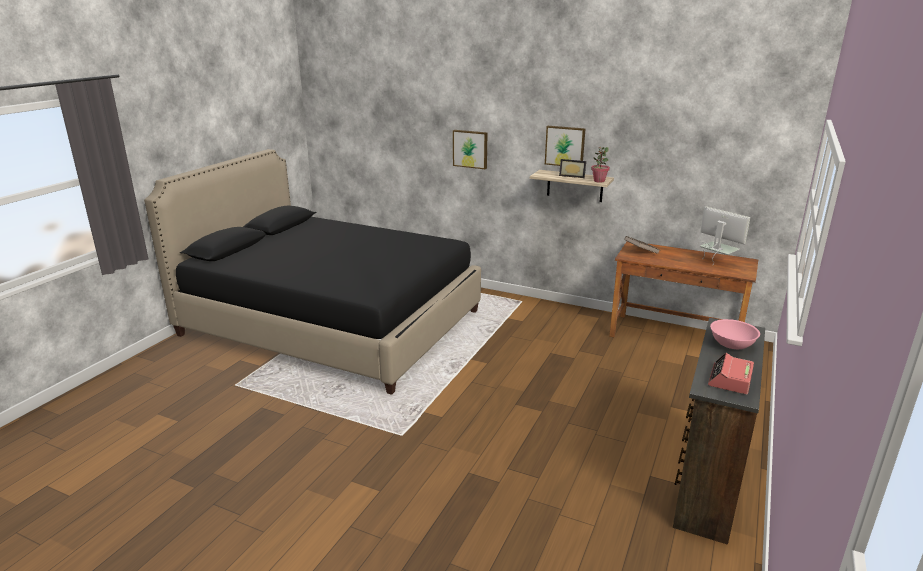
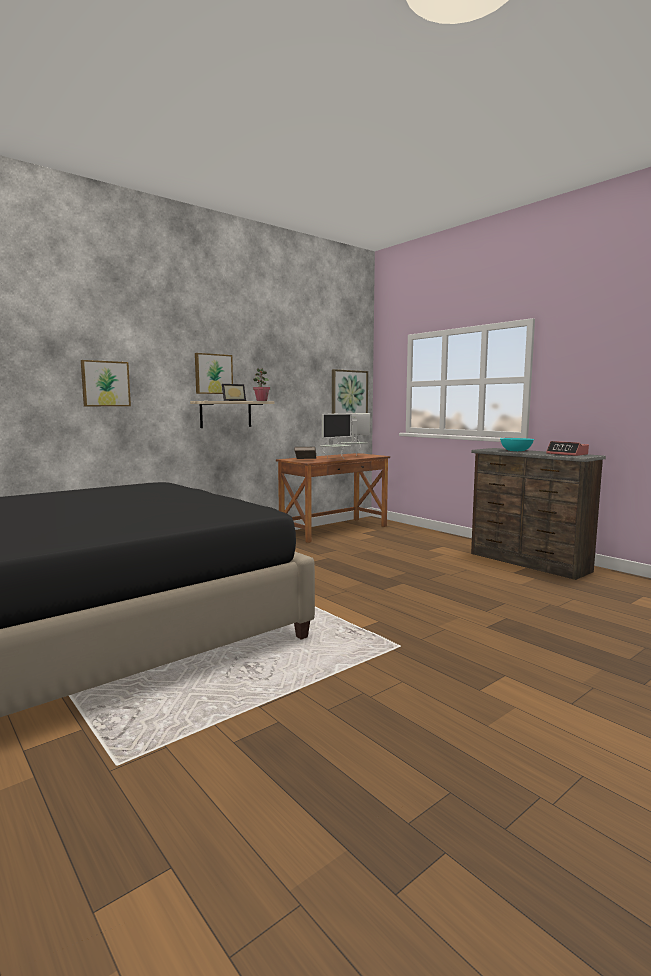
camera: 65 degrees left, 15 degrees down
(665, 262) = (335, 459): none -> monitor
(731, 344) = (515, 451): pink bowl -> turquoise bowl
(757, 182) = (349, 394): none -> picture

